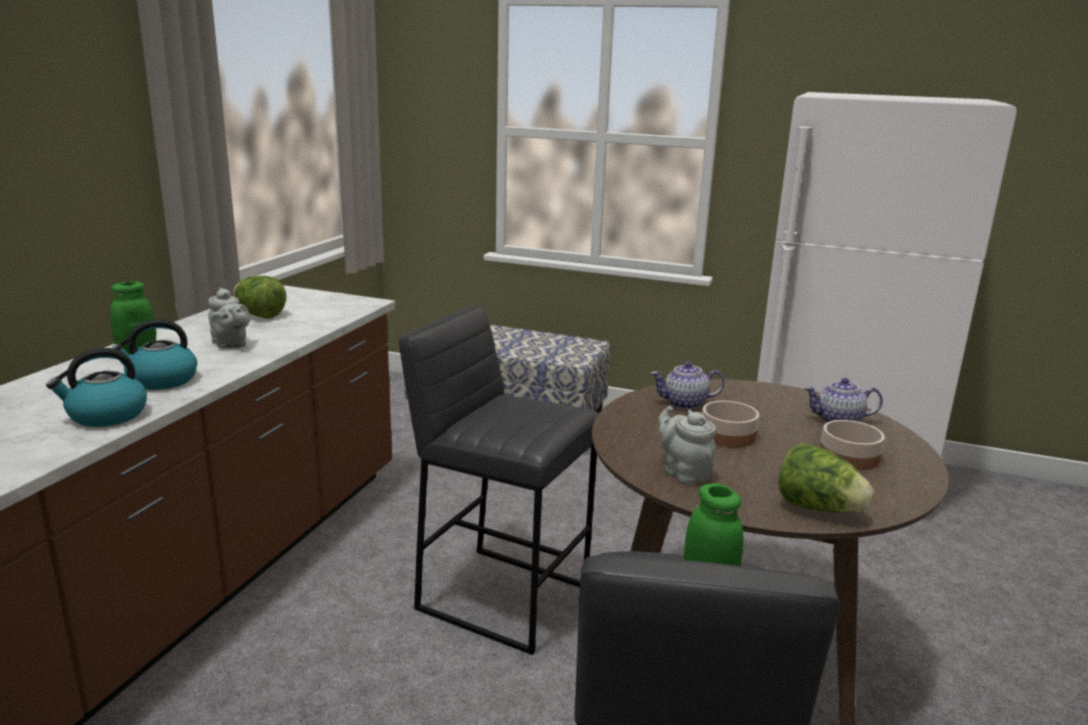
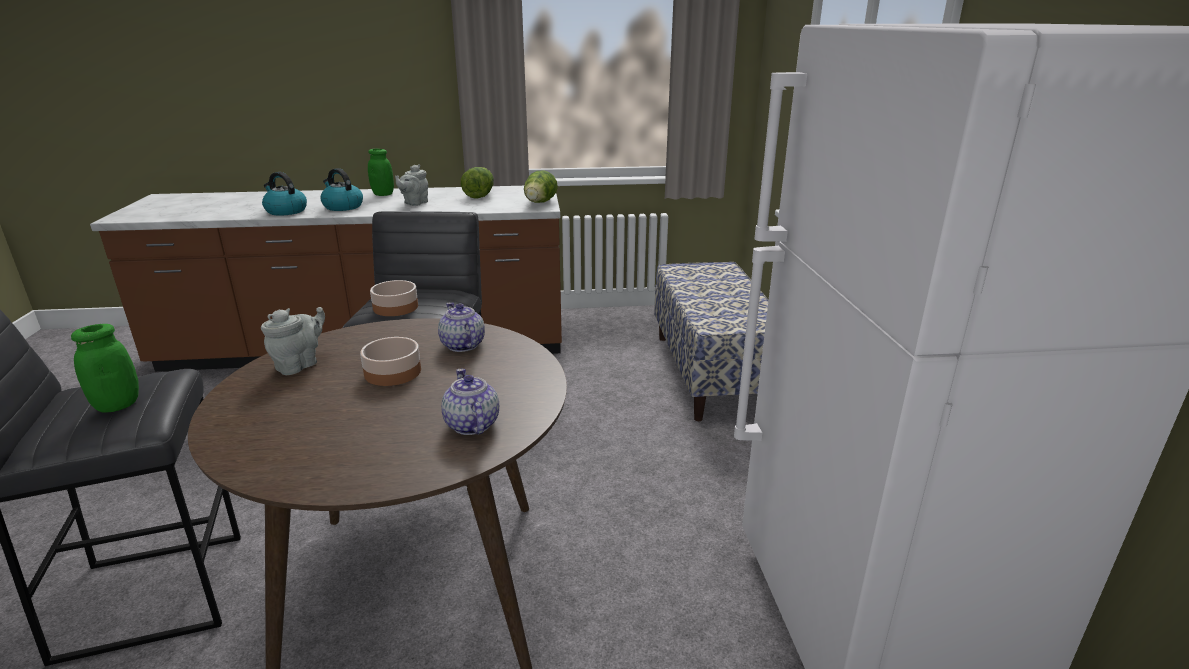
camera: 65 degrees right, 5 degrees up
(818, 508) = (237, 429): lettuce -> lettuce (539, 203)
(848, 456) = (368, 436): bowl -> bowl (396, 307)

